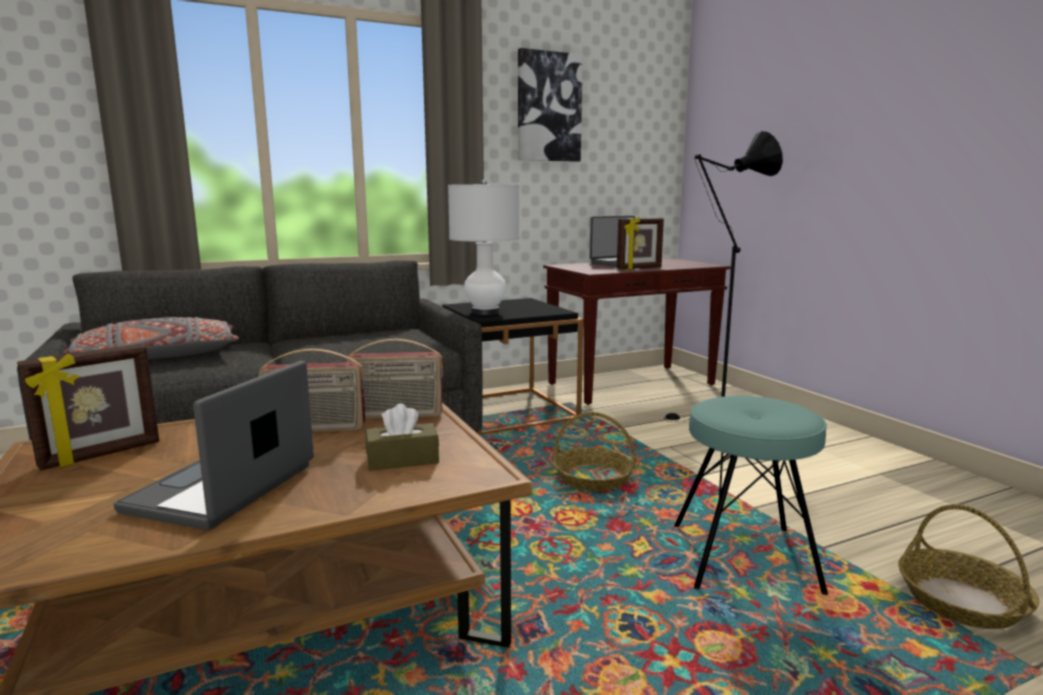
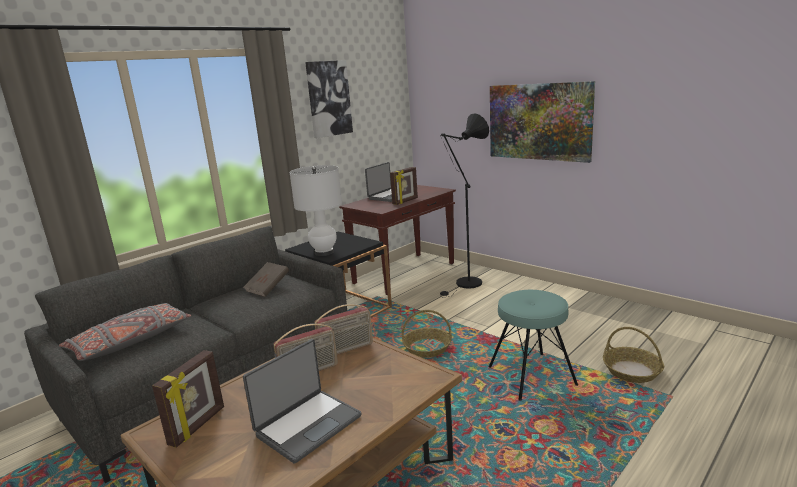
camera: 20 degrees left, 5 degrees up
(225, 489) = (307, 425): laptop -> laptop turned 135 degrees counterclockwise
(376, 337) = (268, 288): none -> brown book
(402, 460) = (383, 379): brown tissue box -> none
(876, 149) = (539, 121): none -> picture

